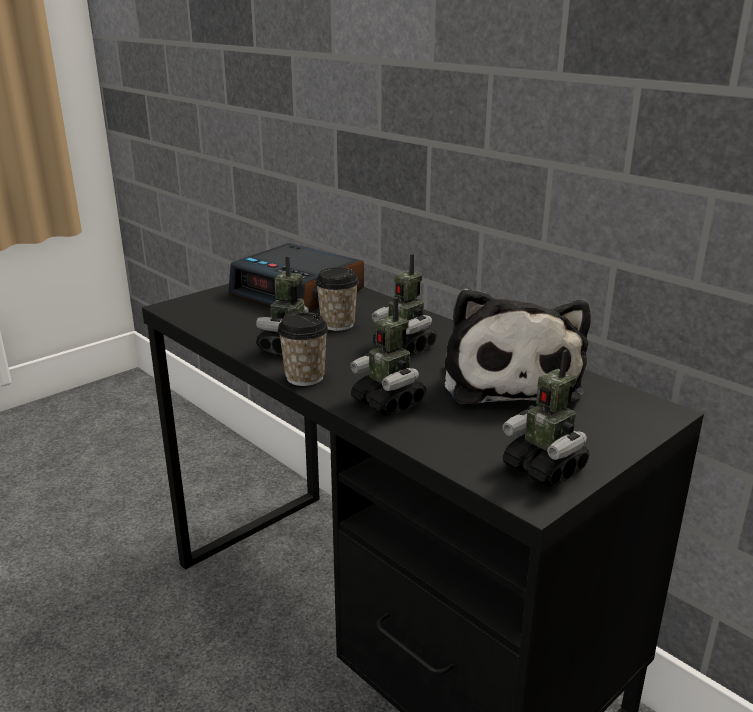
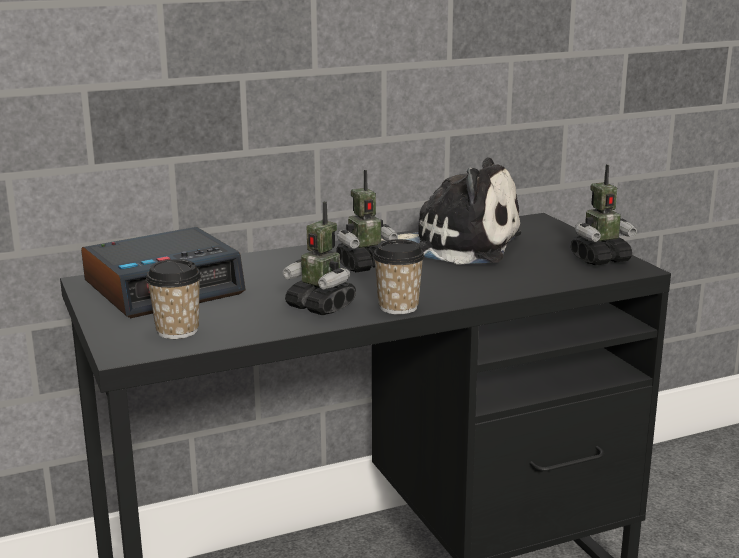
camera: 70 degrees left, 5 degrees down
(337, 324) = (281, 282): cup -> cup (177, 331)
(388, 403) = (473, 285): toy robot -> none

